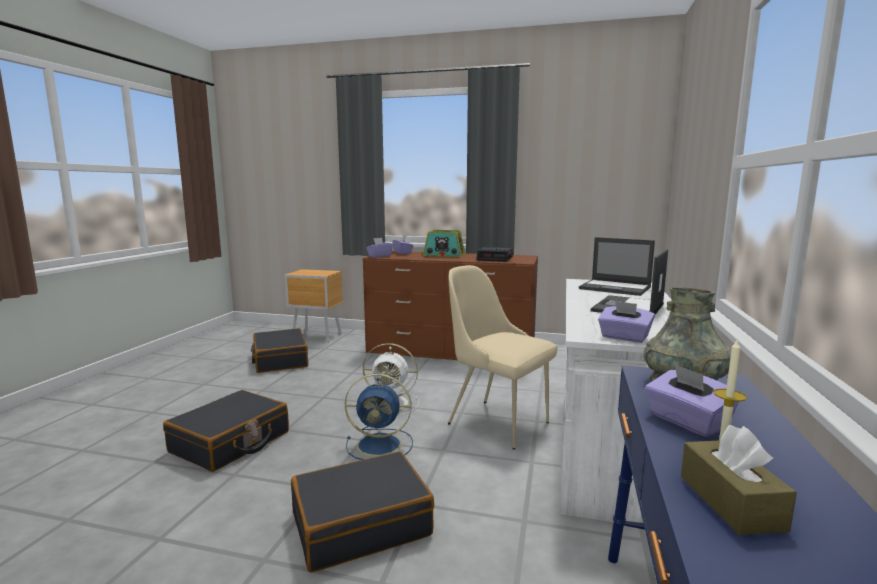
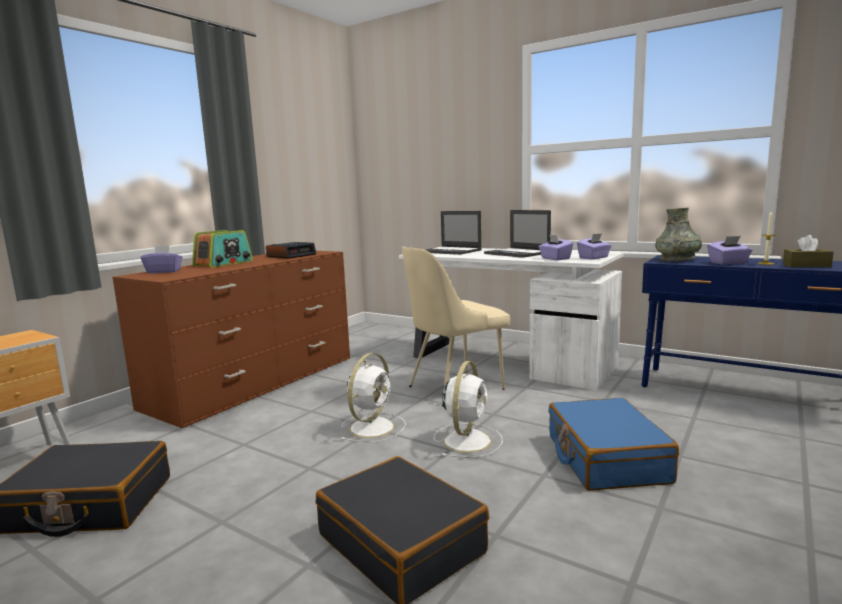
camera: 70 degrees left, 0 degrees up
(361, 524) = (605, 458): black suitcase -> blue suitcase
(379, 256) = (168, 277): purple tissue box -> purple tissue box (555, 258)
(381, 445) = (467, 440): blue fan -> white fan
(616, 288) = (452, 251): laptop -> laptop turned 75 degrees clockwise

